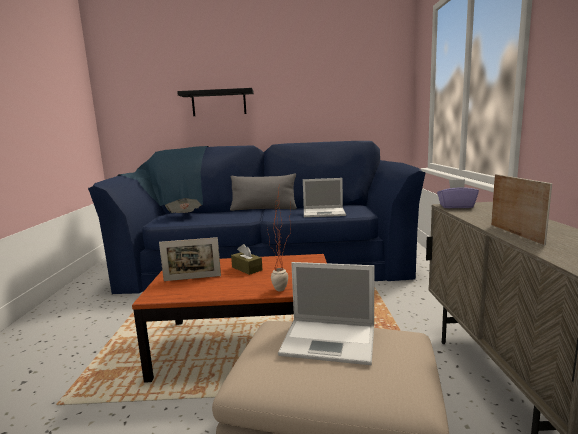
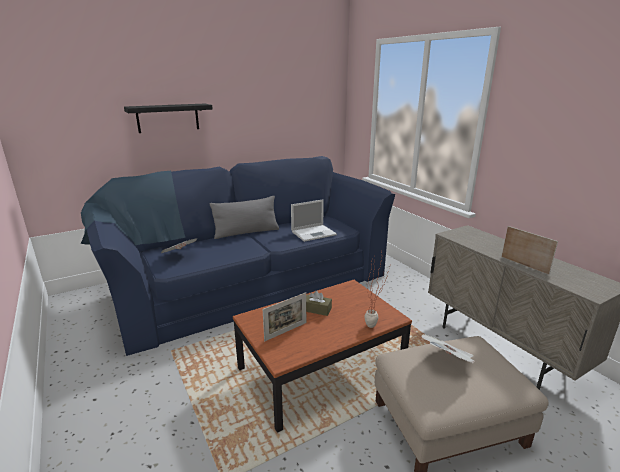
camera: 30 degrees left, 10 degrees up
(331, 341) = (448, 360): laptop -> newspaper
(456, 206) = (454, 235): purple tissue box -> none

